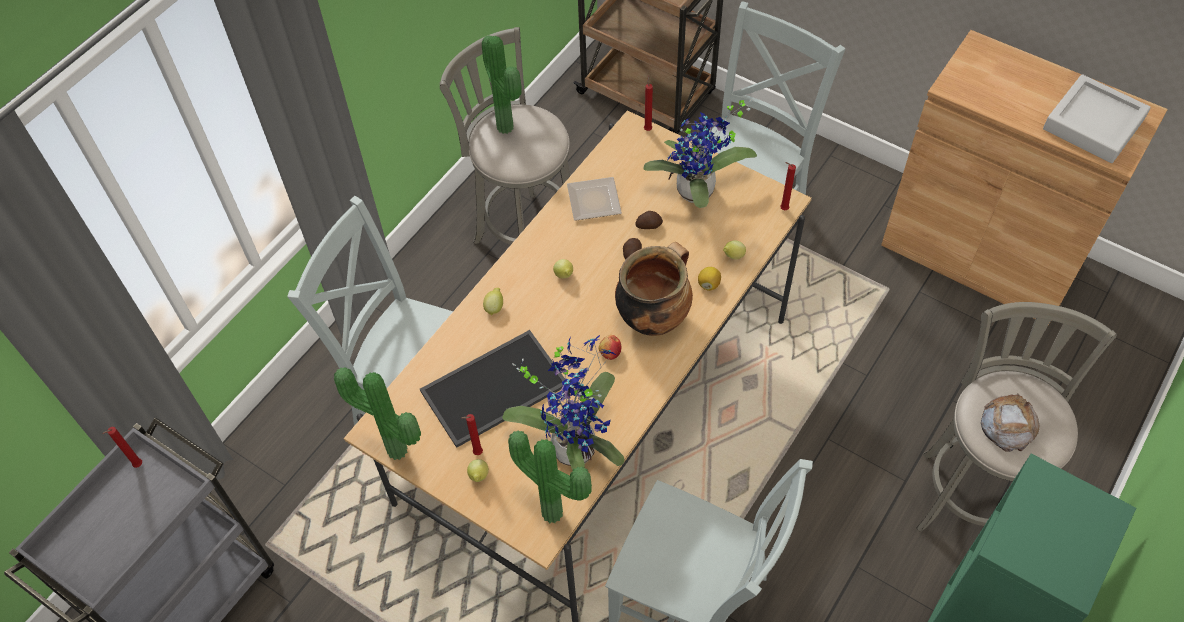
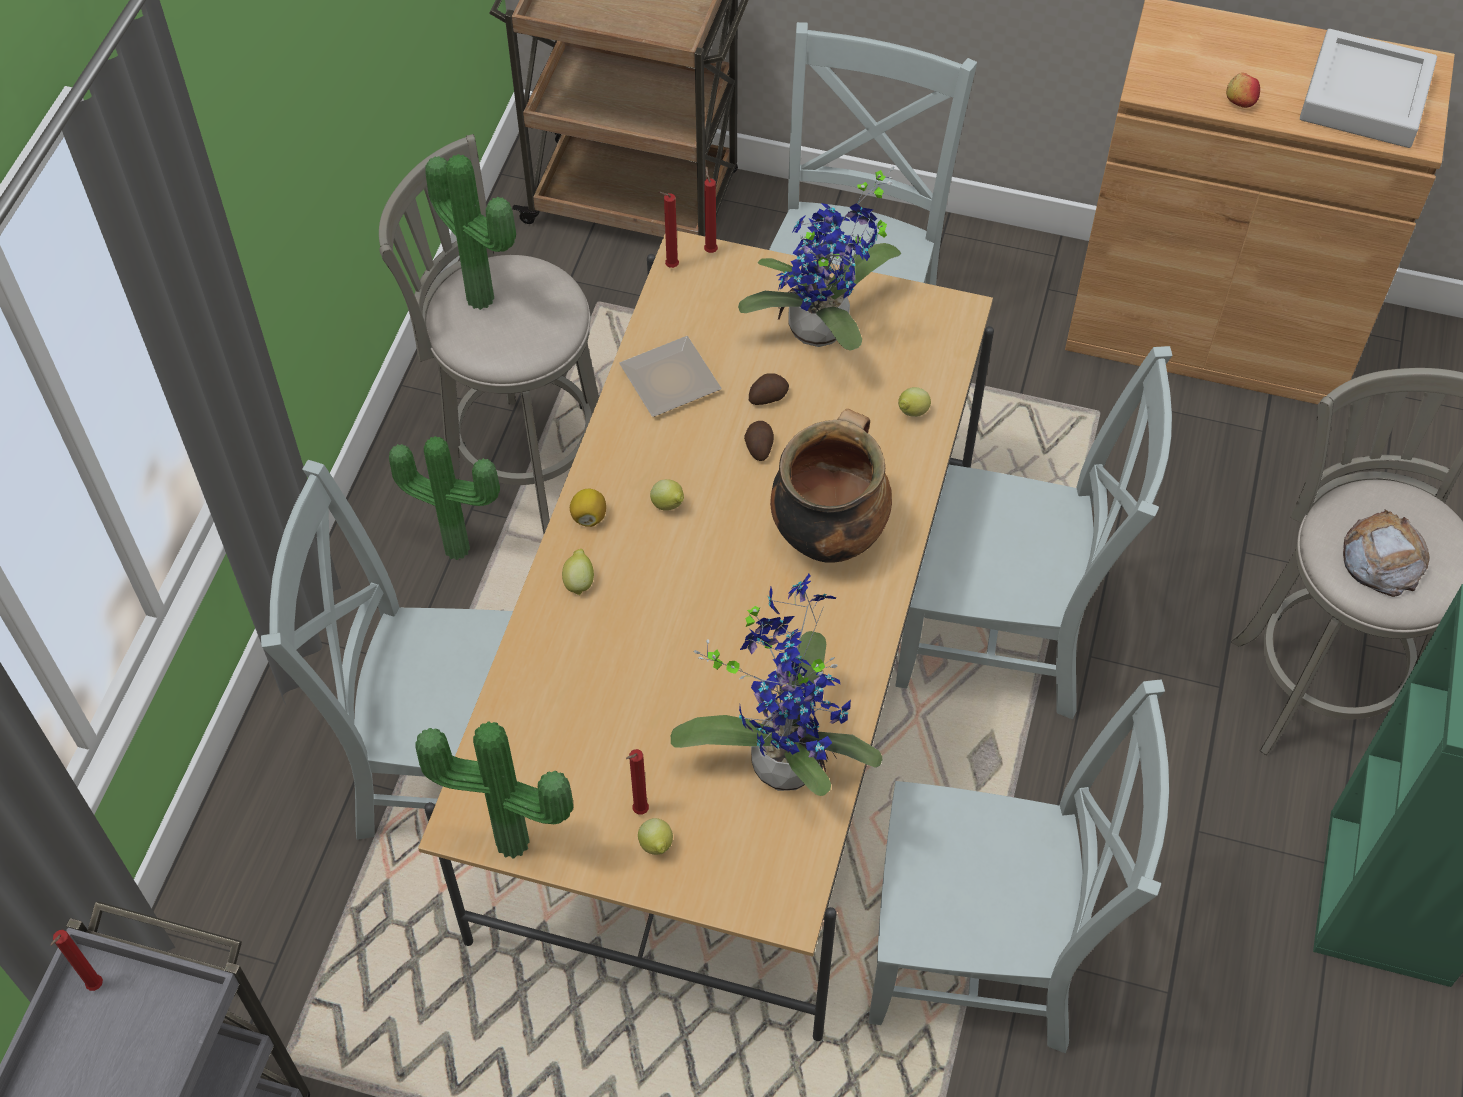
camera: 20 degrees left, 0 degrees up
(494, 390) = (628, 709): tray -> none
(554, 510) = (792, 863): potted plant -> potted plant (458, 545)
(610, 352) = (783, 603): apple -> apple (1240, 101)
(708, 284) = (891, 463): lemon -> lemon (589, 517)
(778, 411) = (1004, 636): none -> grey chair
(782, 209) = (957, 324): red candle -> red candle (669, 266)

